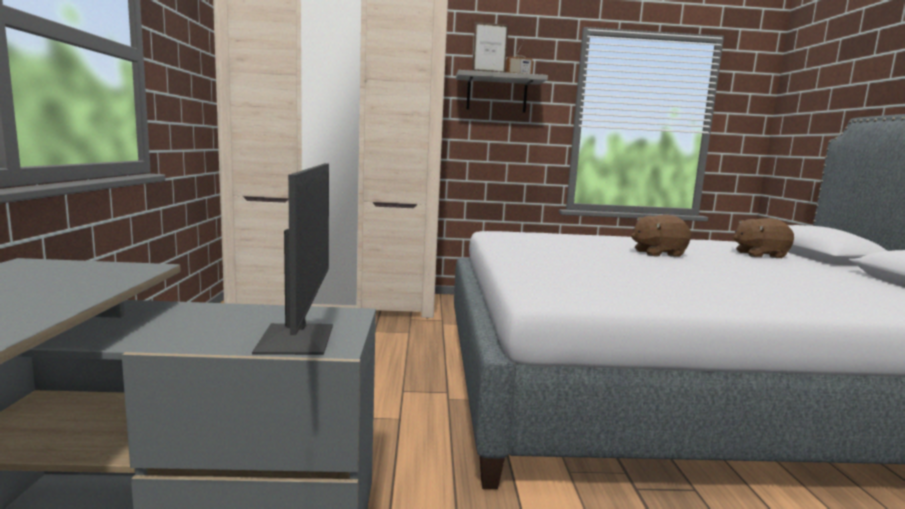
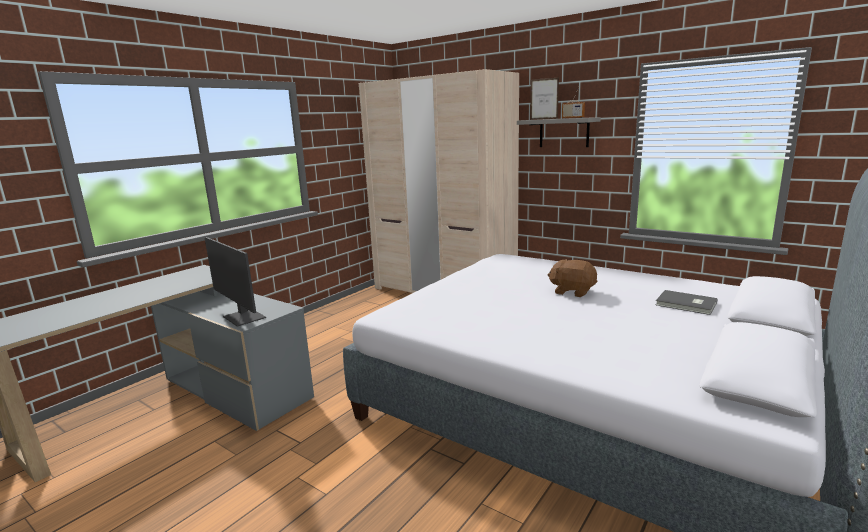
camera: 40 degrees right, 5 degrees up
(298, 339) = (243, 317): monitor -> monitor turned 105 degrees clockwise
(759, 255) = (686, 304): brown plush toy -> grey book

